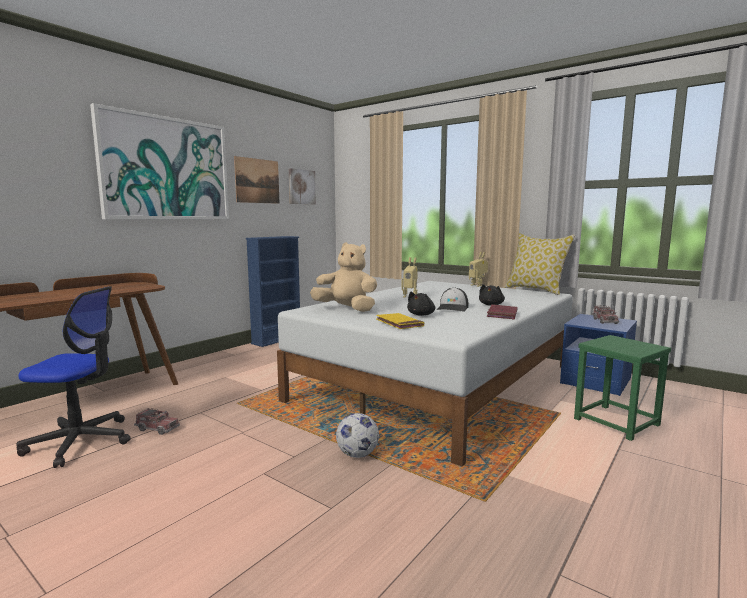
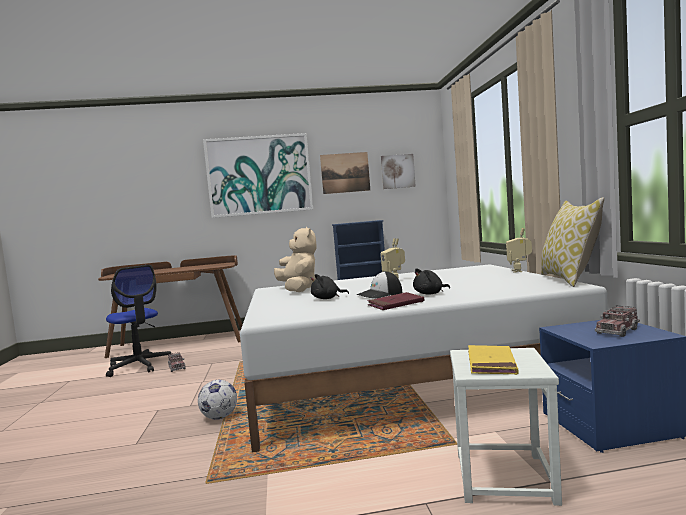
camera: 45 degrees right, 5 degrees down
(399, 323) = (280, 304): yellow book -> yellow book (491, 363)
(615, 422) = (503, 477): green stool -> white stool

